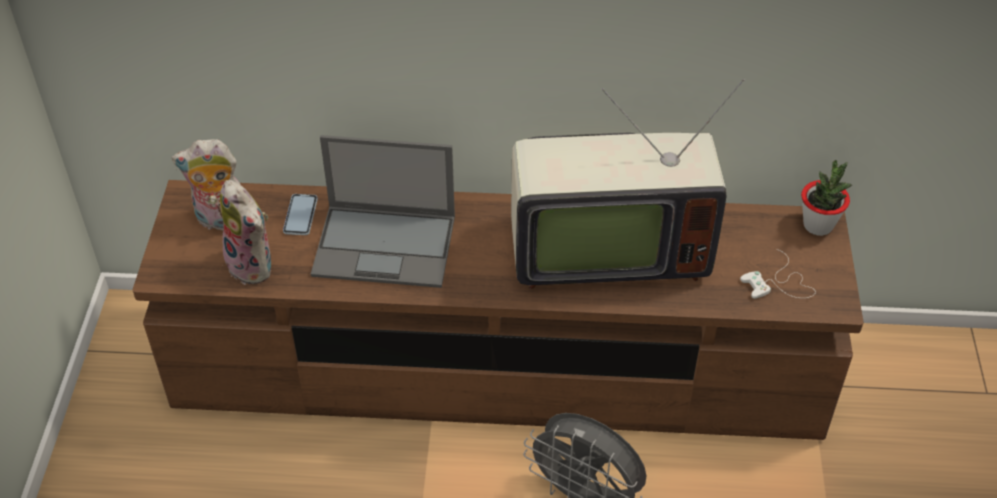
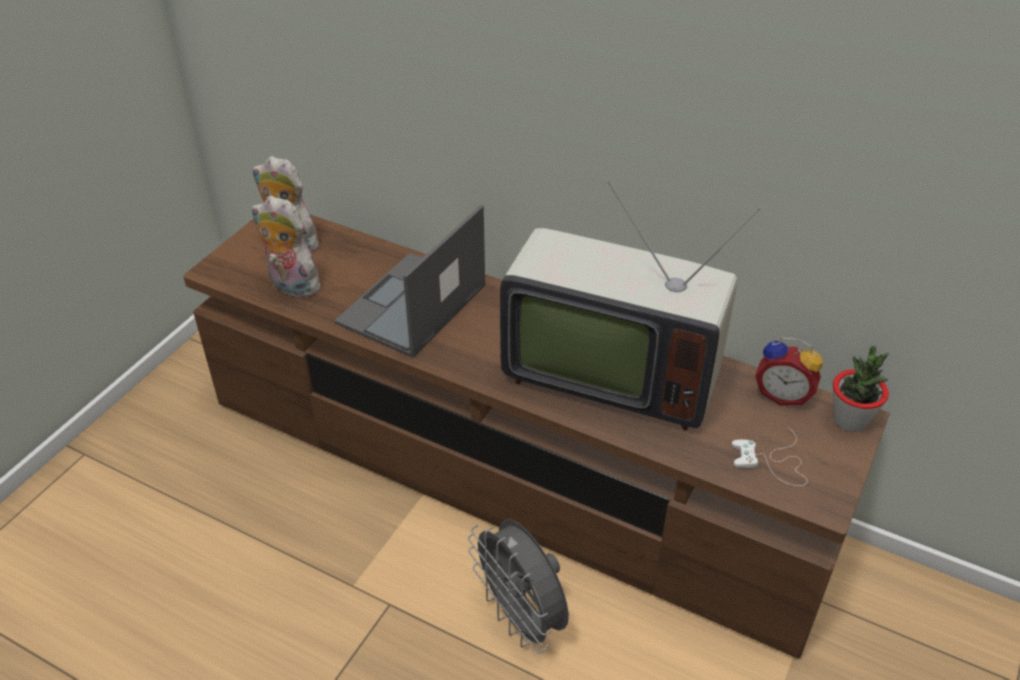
camera: 25 degrees right, 5 degrees down
(254, 265) = (291, 286): plush toy -> plush toy turned 135 degrees clockwise
(300, 215) = (357, 259): phone -> none
(386, 246) = (411, 305): laptop -> laptop turned 90 degrees clockwise
(755, 220) = (783, 394): none -> alarm clock

